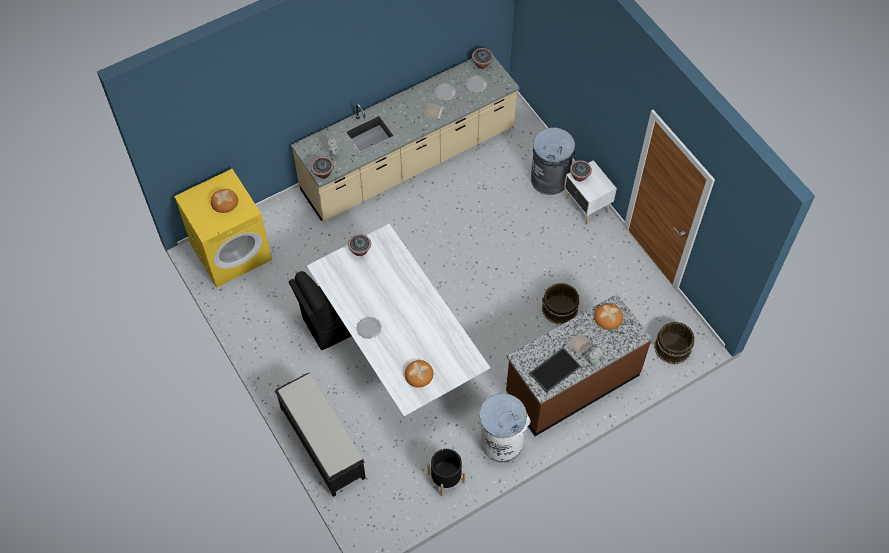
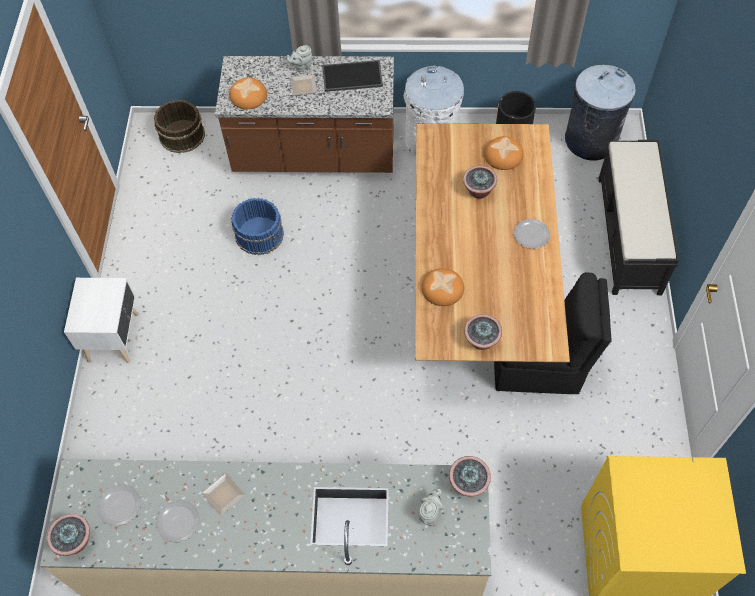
camera: 145 degrees left, 0 degrees up
(224, 202) = (661, 509): bread -> bread (443, 288)
(398, 349) = (478, 289): white dining table -> brown dining table
(550, 179) = (122, 402): grey trash can -> grey trash can (590, 140)
(559, 309) = (260, 234): brown bucket -> blue bucket
(579, 176) = (103, 319): potted plant -> potted plant (478, 191)

